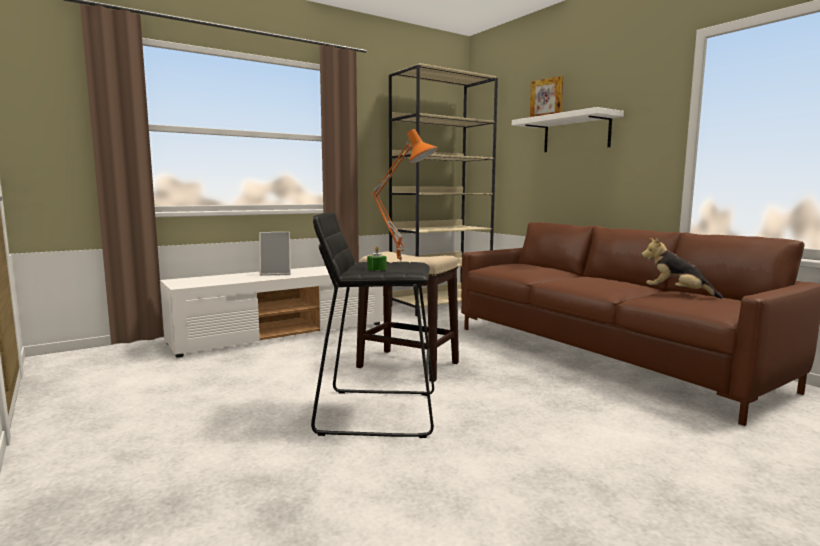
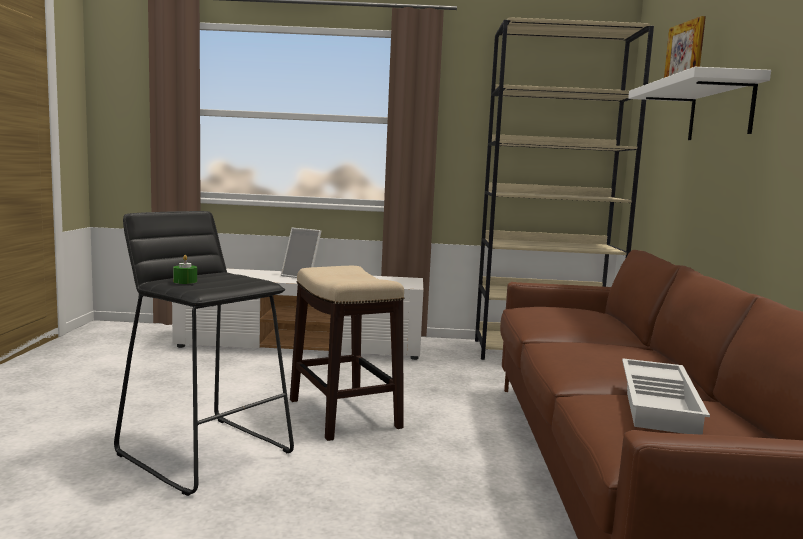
camera: 35 degrees right, 0 degrees up
(401, 262) = (247, 279): orange table lamp -> none
(677, 294) = (661, 404): plush toy -> white tray

